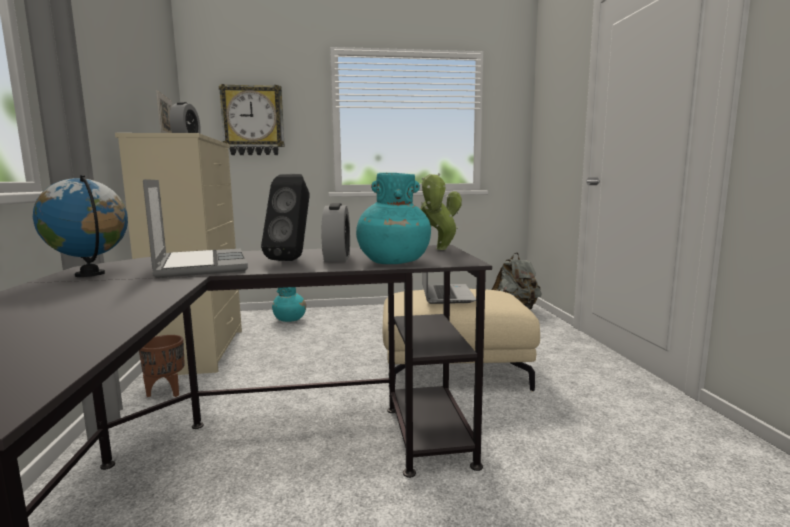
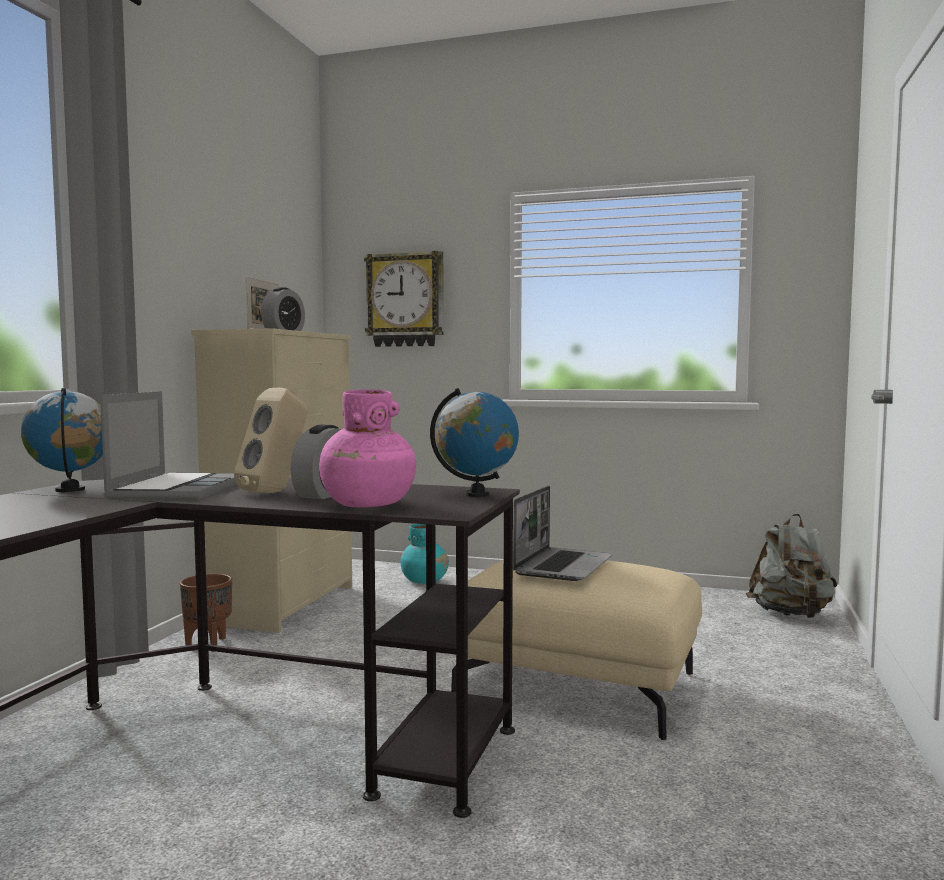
camera: 25 degrees right, 5 degrees down
(292, 260) = (276, 492): black speaker -> beige speaker
(393, 262) = (368, 505): turquoise vase -> pink vase
(440, 249) = (477, 494): potted plant -> globe

